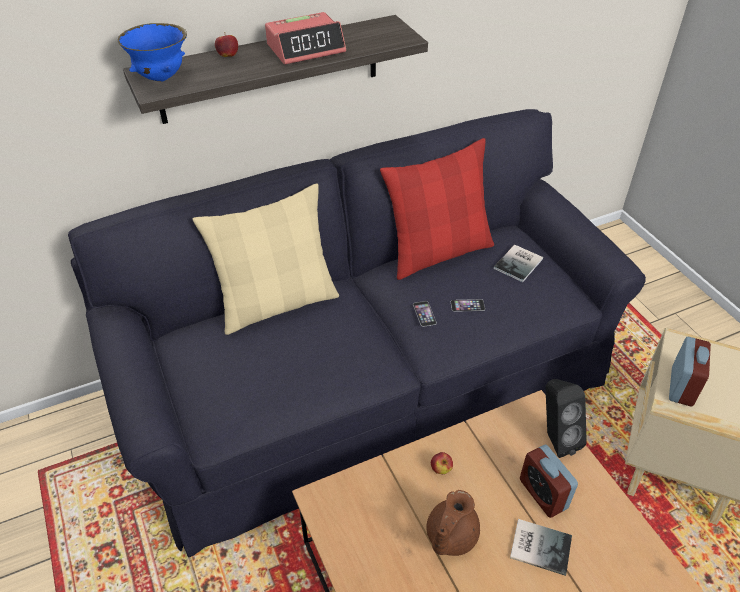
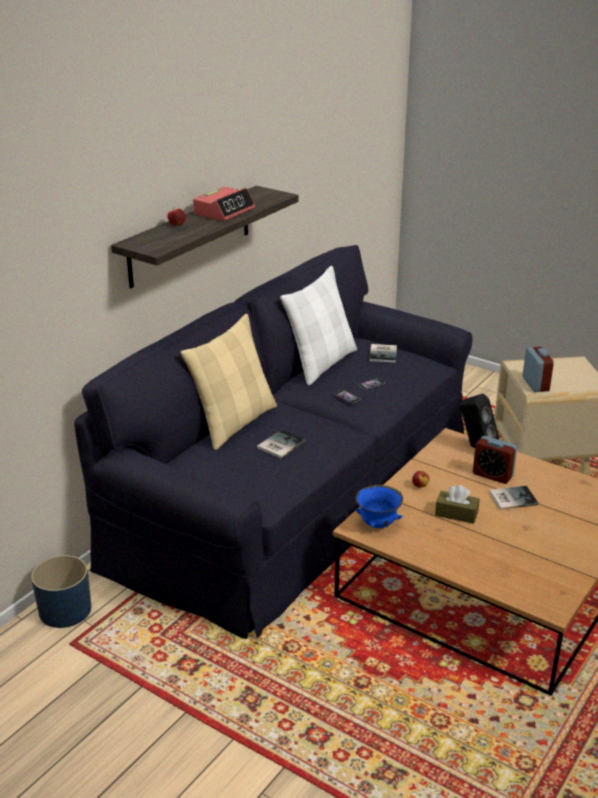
camera: 30 degrees left, 15 degrees down
(67, 427) = (65, 610): none -> blue planter
(161, 78) = (149, 243): blue bowl -> blue bowl (378, 524)
(291, 357) = (279, 445): none -> book
(438, 252) = (321, 364): red pillow -> white pillow
(449, 537) = (456, 514): brown teapot -> brown tissue box

